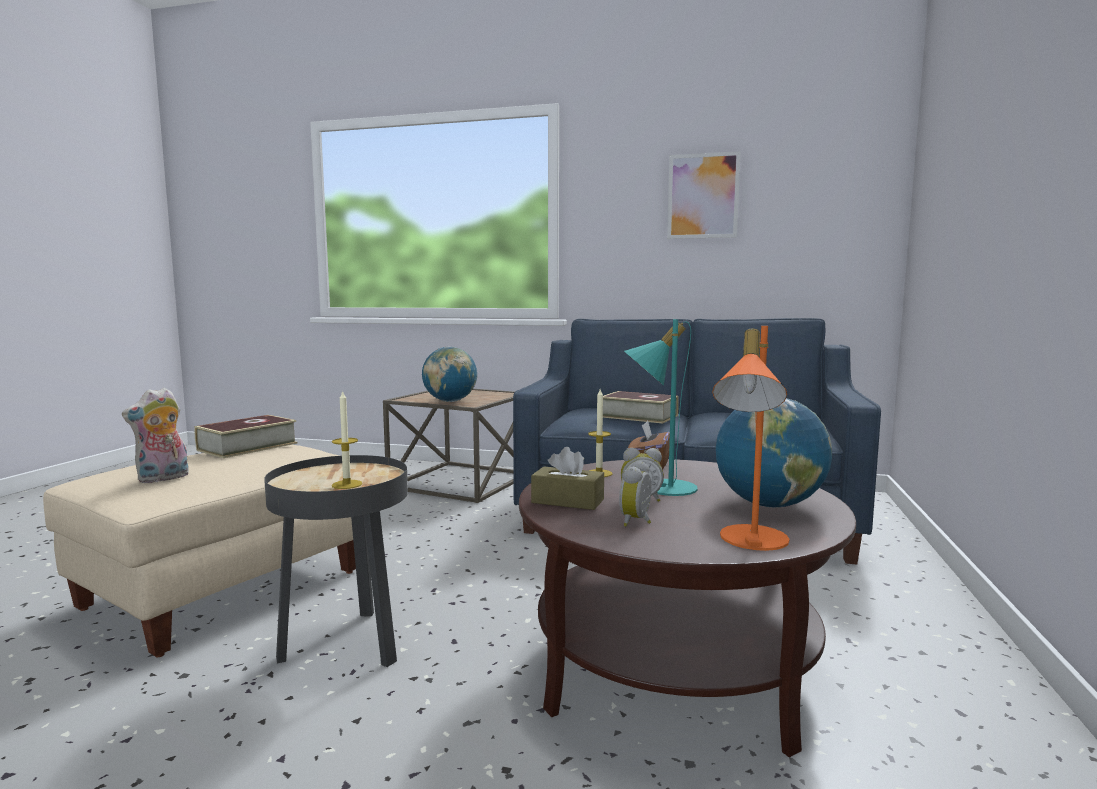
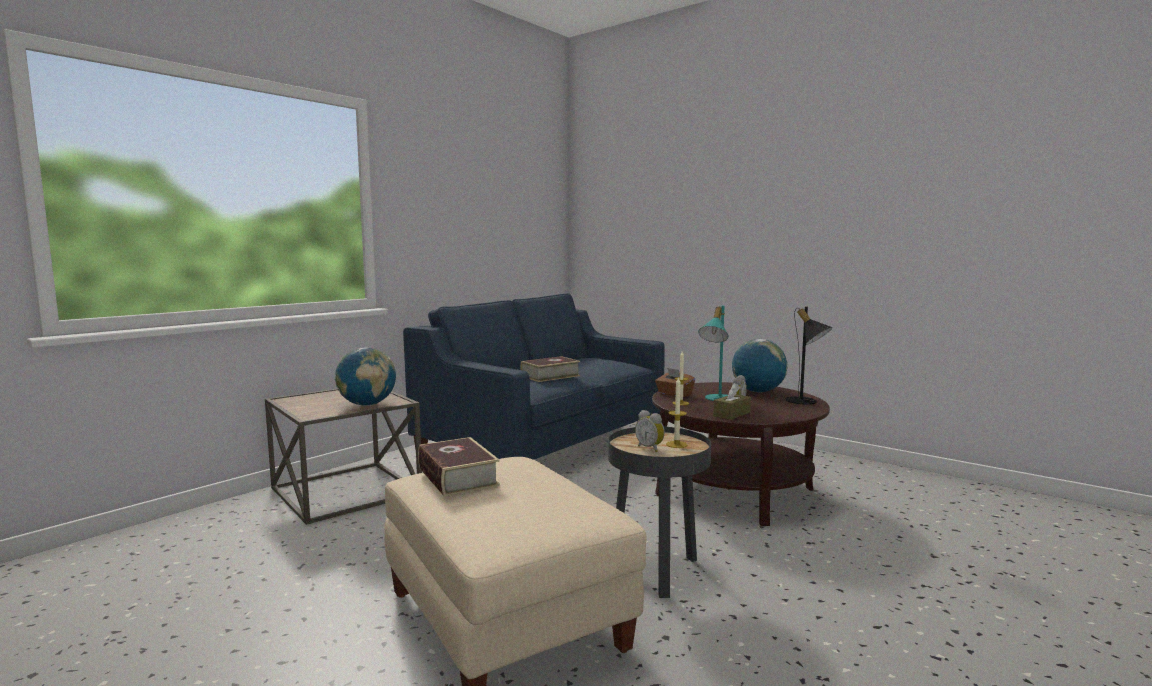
camera: 65 degrees left, 0 degrees up
(163, 479) = (547, 508): plush toy -> none
(638, 522) = (772, 410): alarm clock -> alarm clock (650, 448)
(703, 196) = (474, 201): picture -> none
(749, 542) = (806, 402): orange table lamp -> black table lamp

